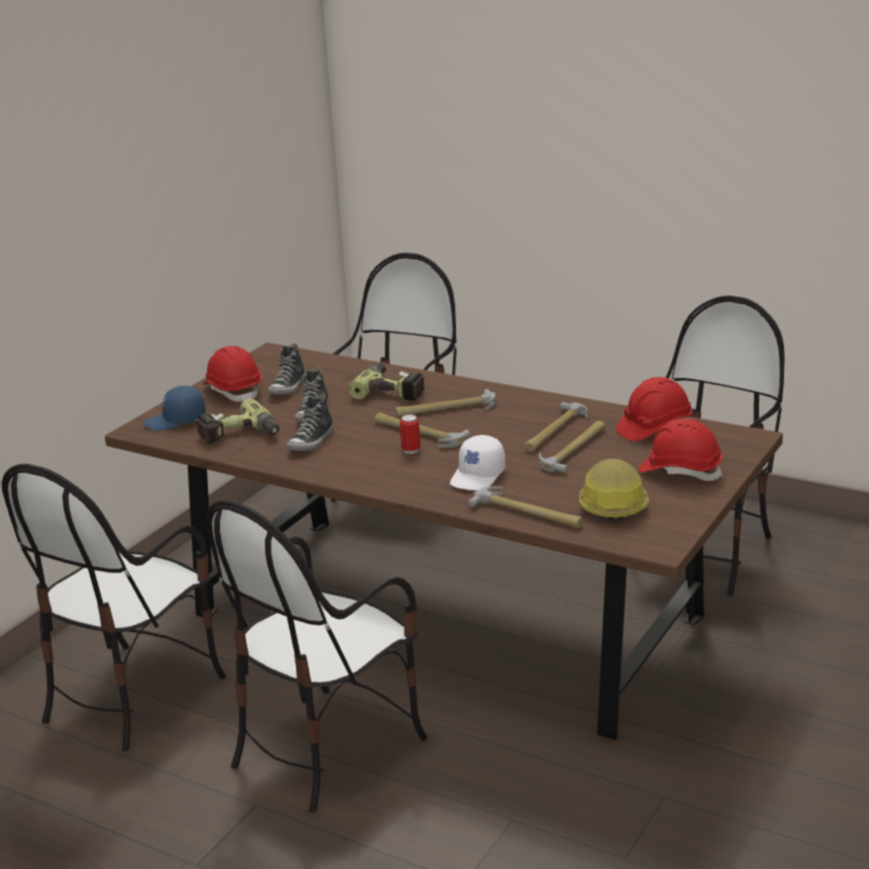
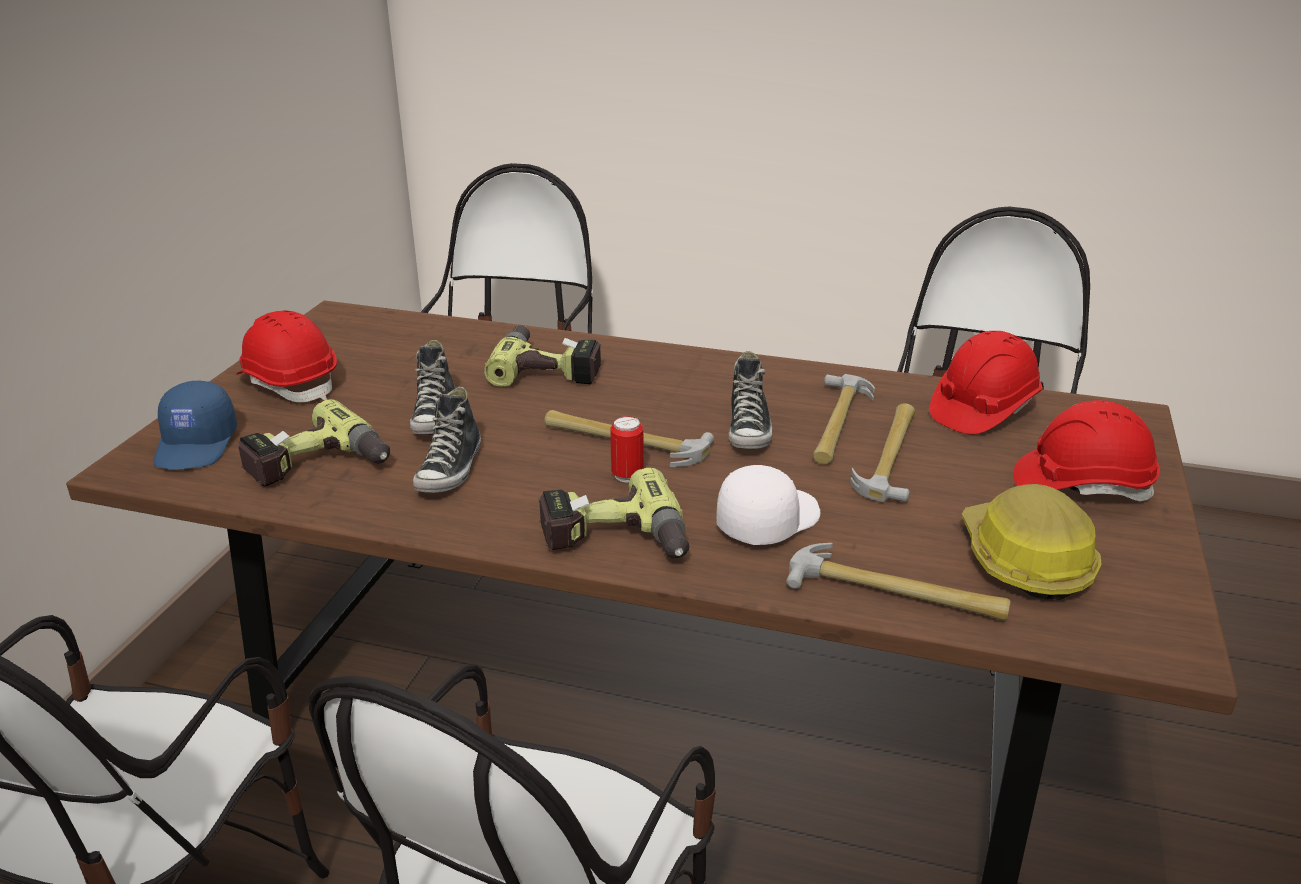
camera: 15 degrees left, 5 degrees up
(176, 421) = (197, 445): blue cap -> blue cap turned 60 degrees counterclockwise
(288, 387) = (379, 372): shoe -> shoe (749, 430)
(387, 480) = (615, 541): none -> power drill
(446, 409) = (648, 395): hammer -> none
(478, 476) = (767, 520): white cap -> white cap turned 150 degrees counterclockwise

